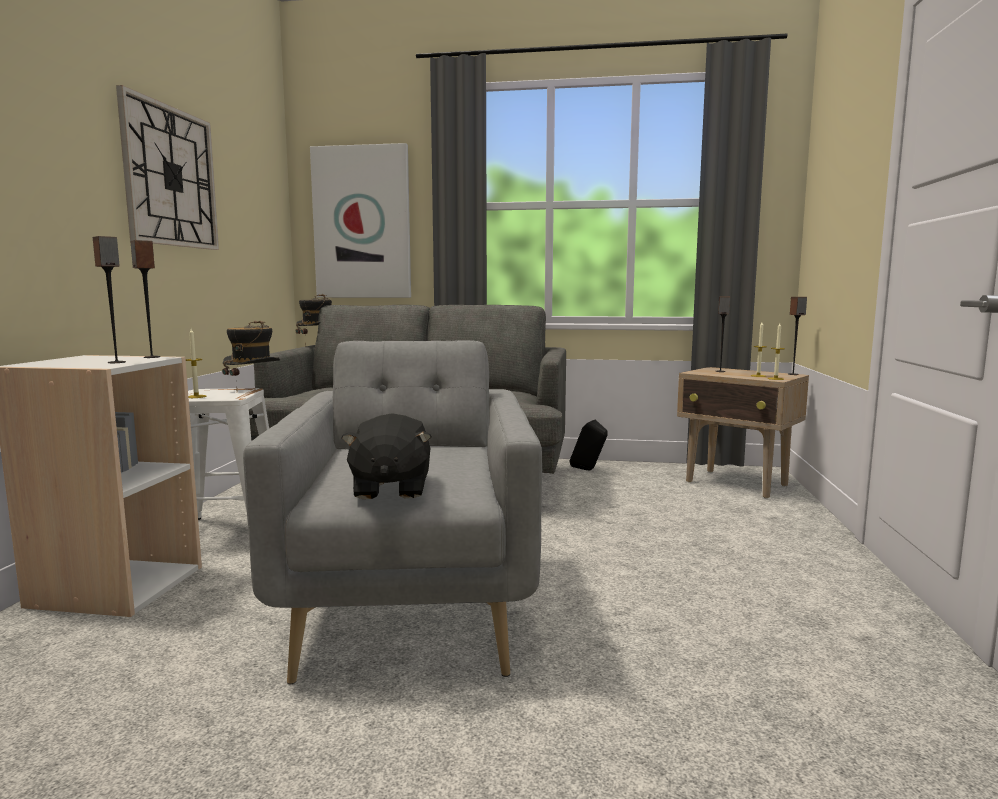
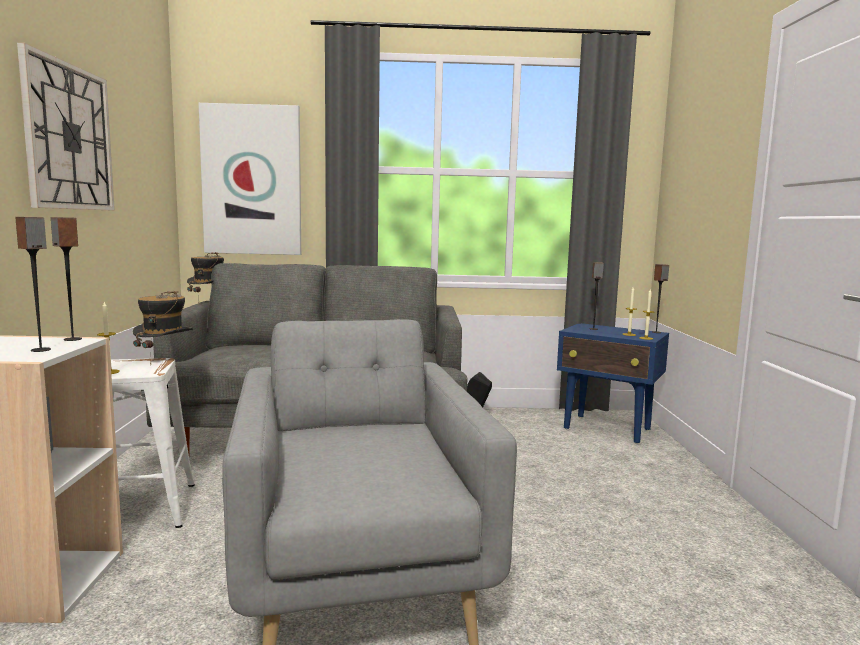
camera: 10 degrees left, 0 degrees up
(390, 489) = (364, 486): black plush toy -> none
(737, 484) = (607, 429): beige side table -> blue side table

